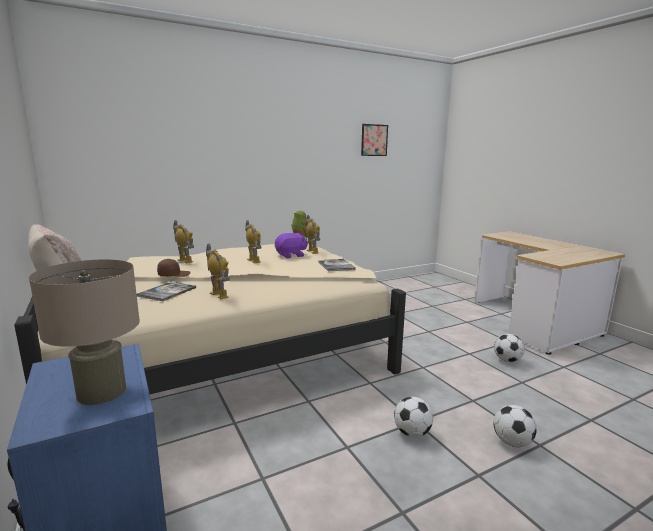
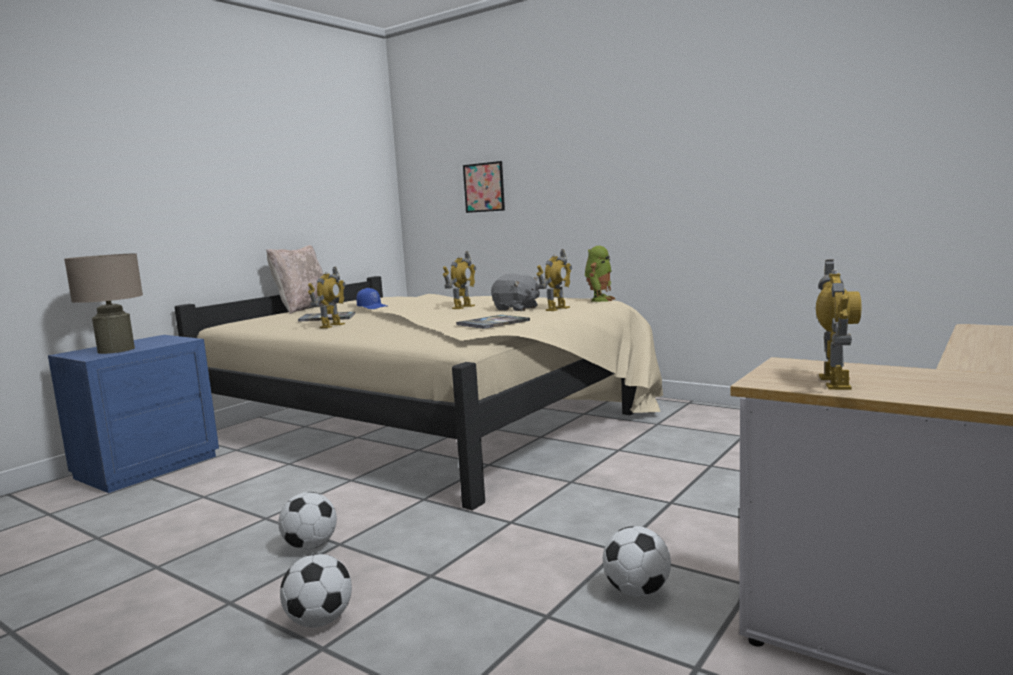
camera: 65 degrees right, 5 degrees down
(174, 275) = (373, 307): brown cap -> blue cap
(185, 261) = (427, 299): toy robot -> toy robot (835, 382)
(291, 255) = (516, 309): purple plush toy -> grey plush toy
(374, 140) = (843, 102): picture -> picture (484, 187)

